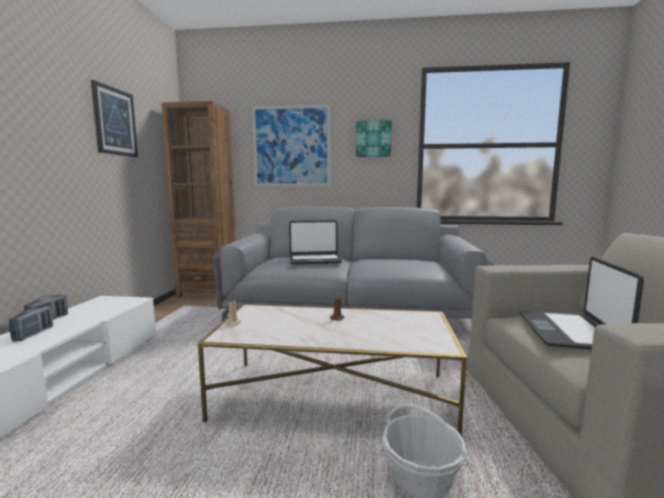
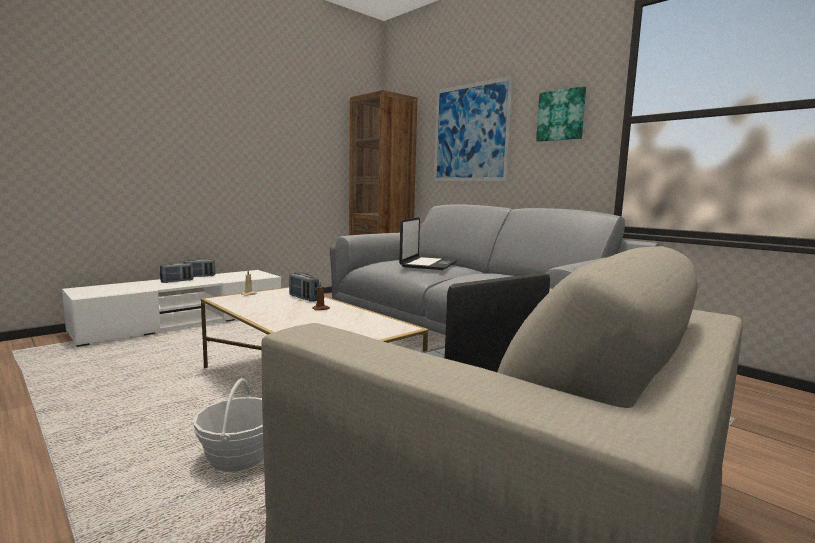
camera: 40 degrees right, 0 degrees up
(115, 122) = (292, 120): picture -> none
(292, 313) = (303, 298): none -> radio
(315, 260) = (428, 264): laptop -> laptop turned 105 degrees counterclockwise

